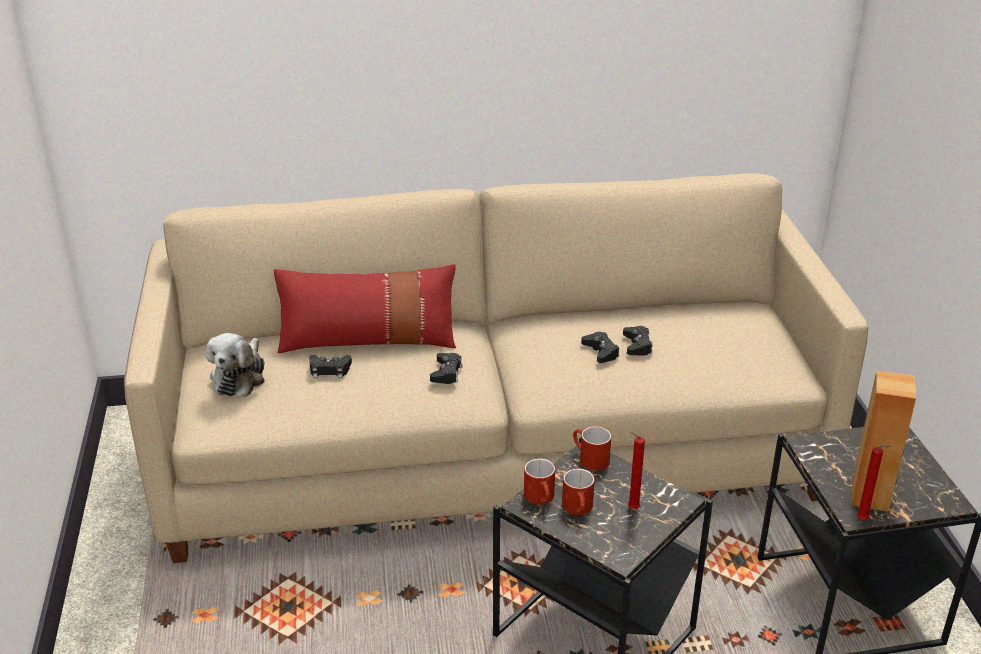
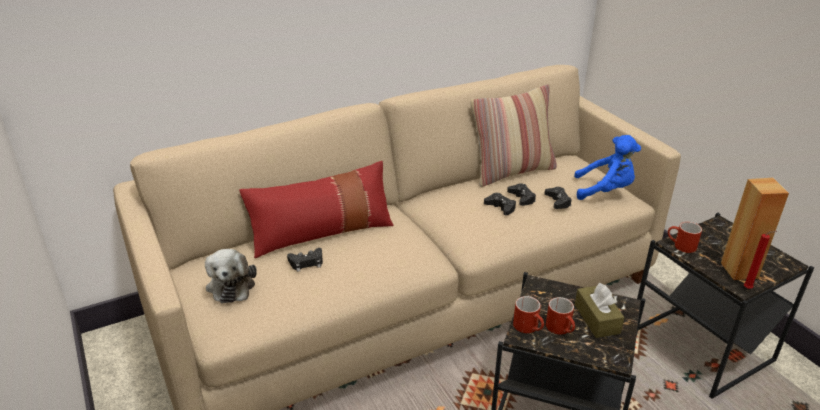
camera: 20 degrees left, 0 degrees up
(446, 373) = (400, 246): black game controller -> black game controller (558, 201)
(589, 459) = (541, 288): red mug -> red mug (680, 246)
(631, 508) = (597, 319): red candle -> brown tissue box
(652, 310) = (512, 171): none -> pillow
(763, 358) = (605, 191): none -> blue plush toy

